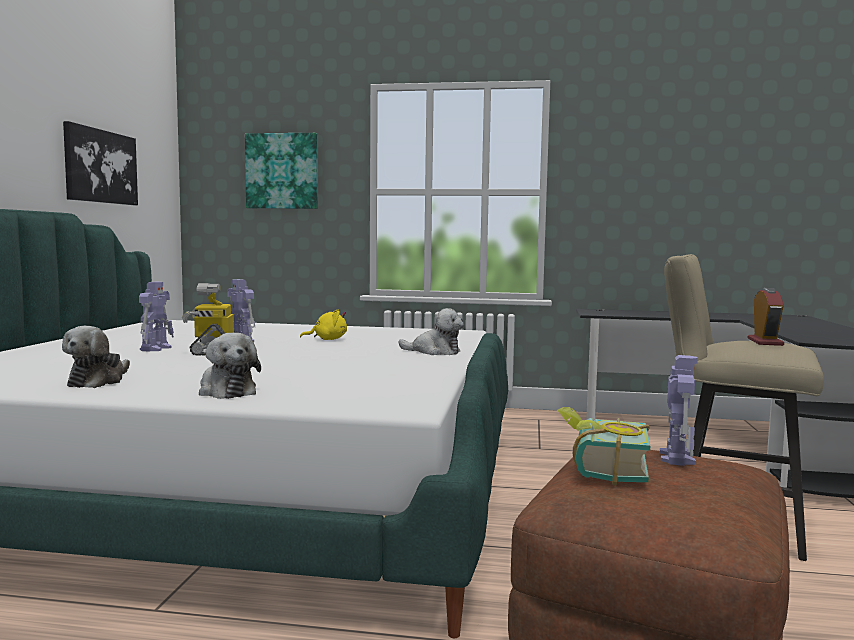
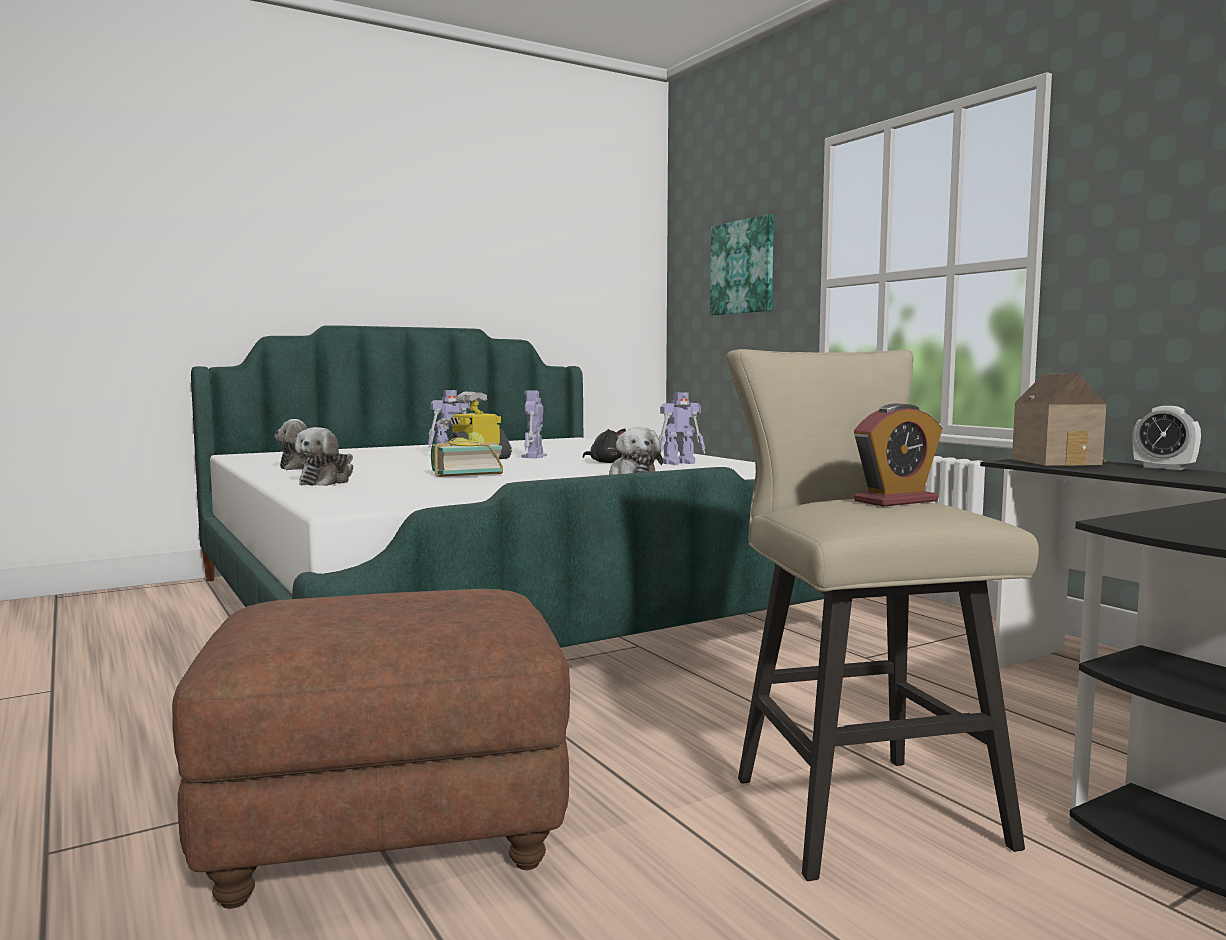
camera: 50 degrees right, 0 degrees up
(100, 166) = (538, 281): picture -> none
(327, 339) = (607, 462): yellow plush toy -> black plush toy
(600, 470) = (368, 594): book -> book (464, 474)
(610, 312) = (1059, 462): none -> toy house
(650, 311) = (1164, 468): none -> alarm clock
(677, 457) = (471, 608): toy robot -> toy robot (680, 463)

